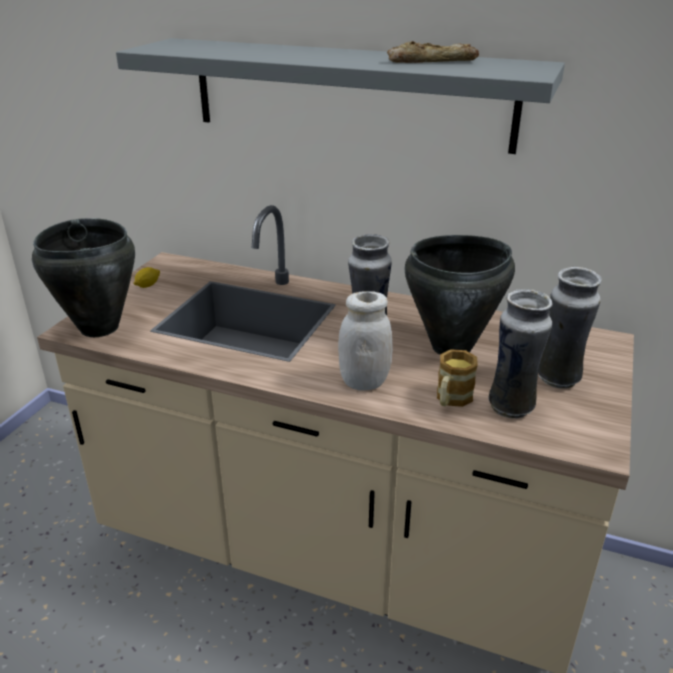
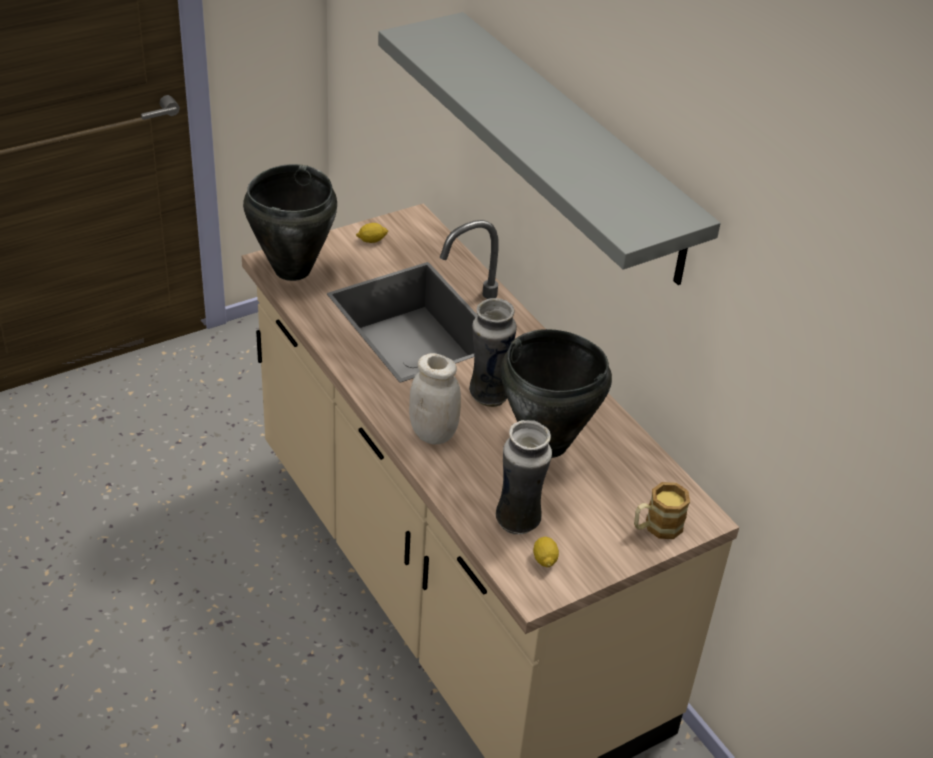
camera: 35 degrees right, 10 degrees up
(431, 61) = (599, 168): bread -> none
(451, 399) = (480, 488): mug -> mug (656, 527)
(558, 379) = (594, 524): vase -> none
(568, 422) = (544, 559): none -> lemon

